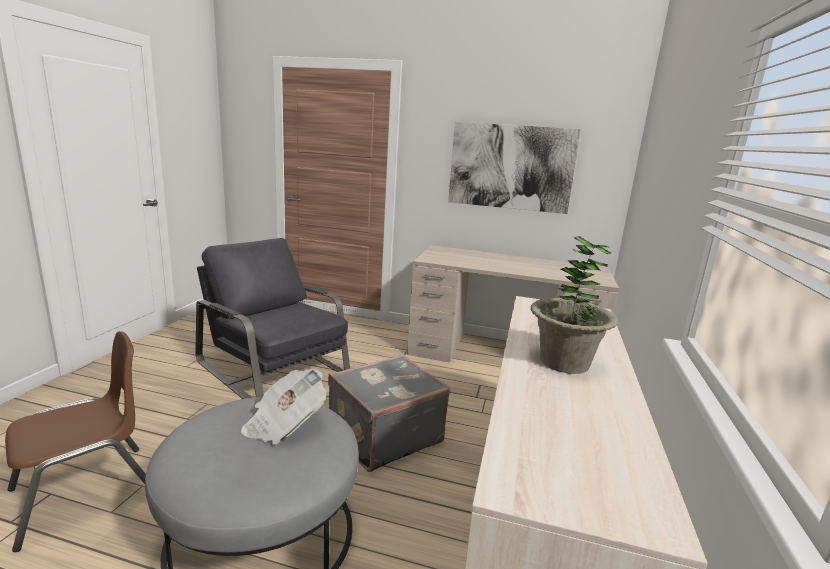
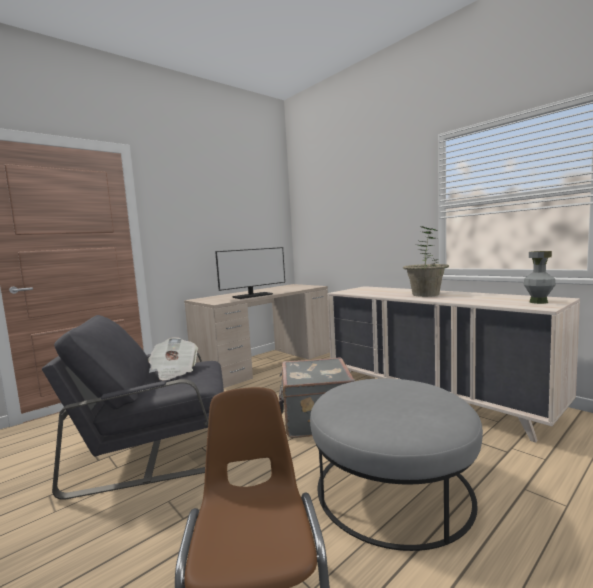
camera: 55 degrees left, 10 degrees down
(284, 424) = (378, 389): newspaper -> newspaper (174, 371)
(484, 265) = (252, 296): none -> monitor
(511, 167) = (228, 228): picture -> none
(574, 486) = (538, 302): none -> grey vase

